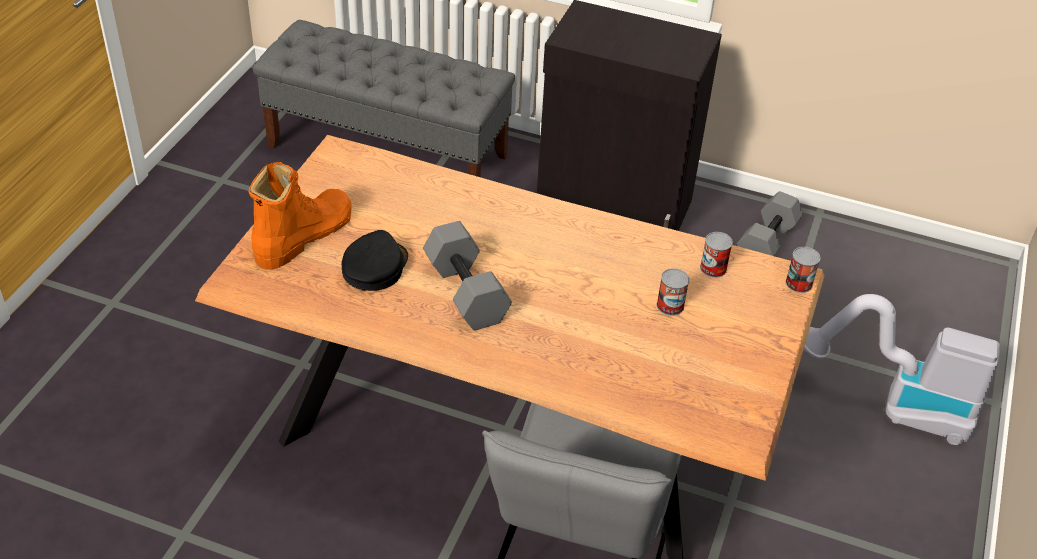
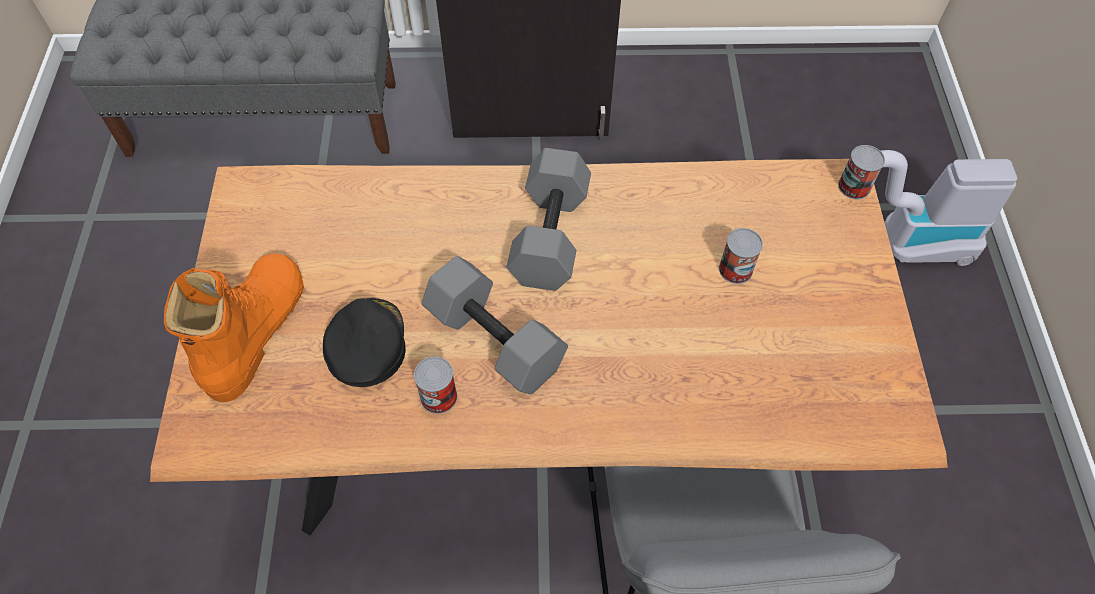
camera: 20 degrees left, 15 degrees up
(713, 268) = (755, 199): can -> can (438, 396)
(766, 241) = (695, 98): grey dumbbell -> grey dumbbell (548, 234)

